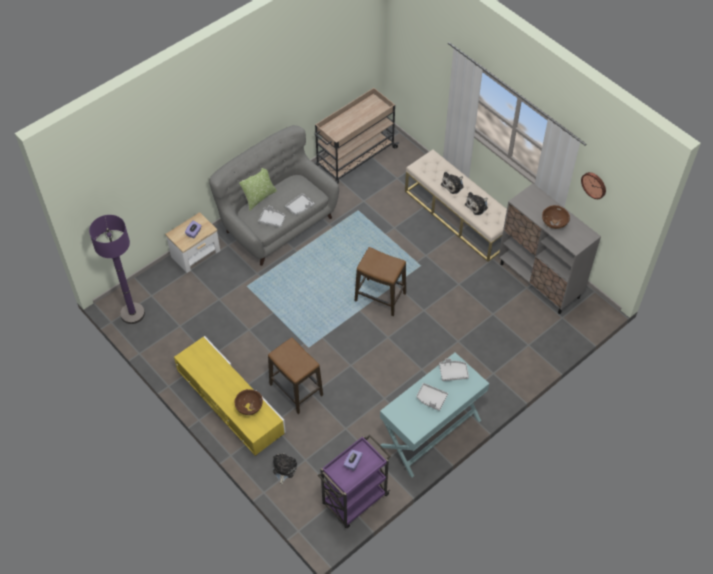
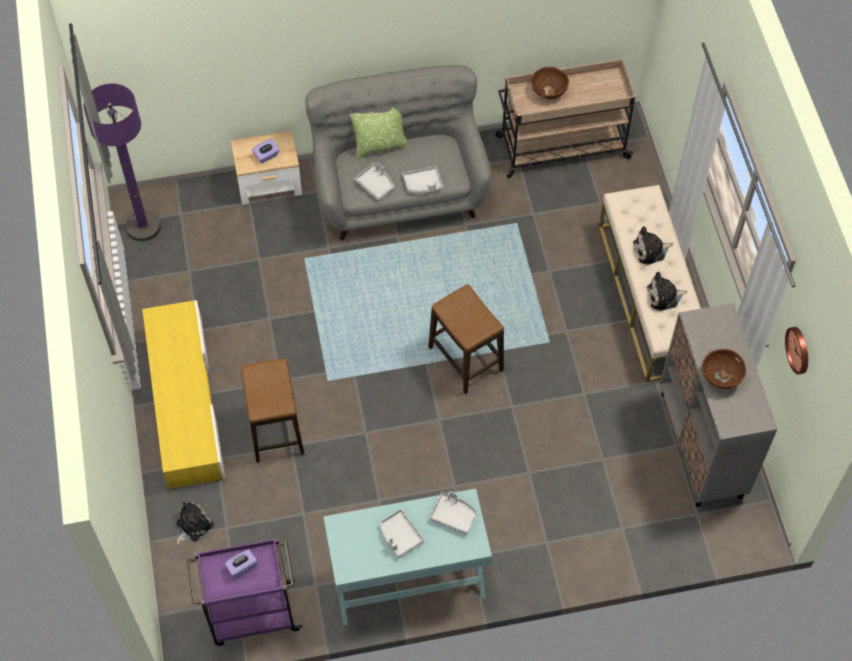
camera: 30 degrees right, 5 degrees up
(249, 407) = (189, 423): brown bowl -> brown bowl (548, 92)

